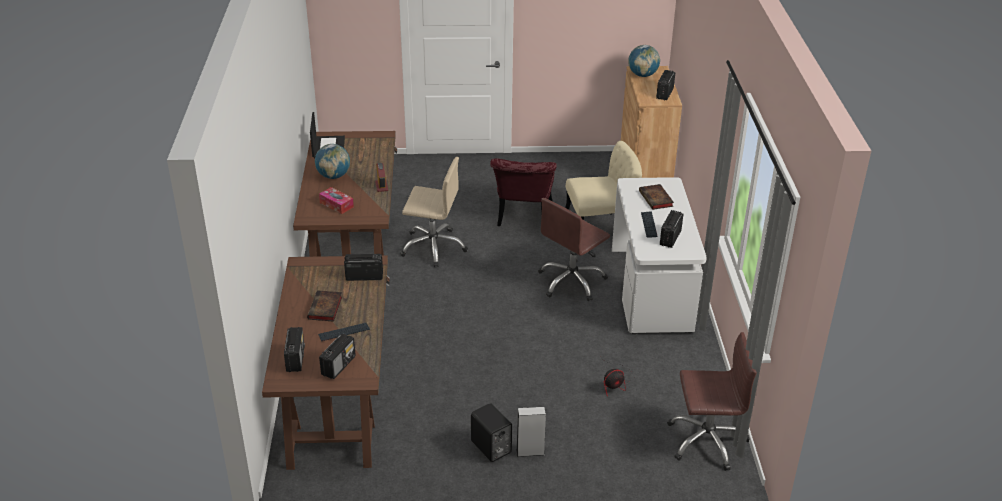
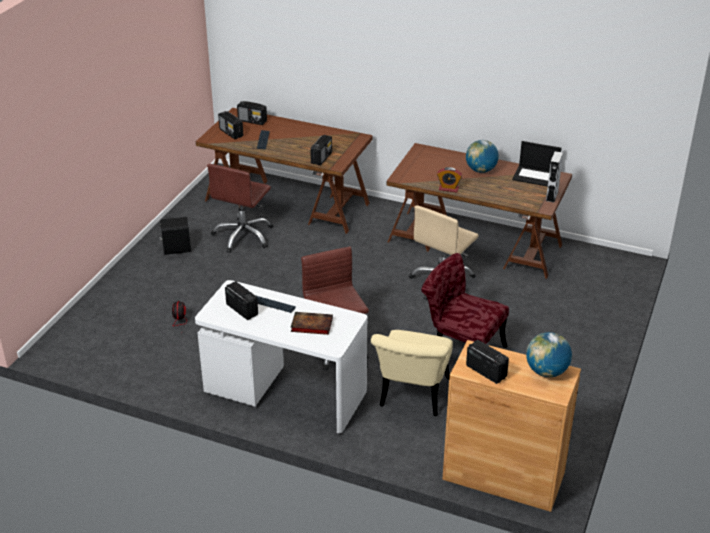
camera: 115 degrees right, 0 degrees up
(325, 309) = (295, 138): book -> none
(336, 205) = (432, 164): tissue box -> none
(530, 452) = (157, 263): grey speaker -> grey speaker (552, 196)
(706, 440) = (85, 348): brown office chair -> brown office chair (243, 236)

